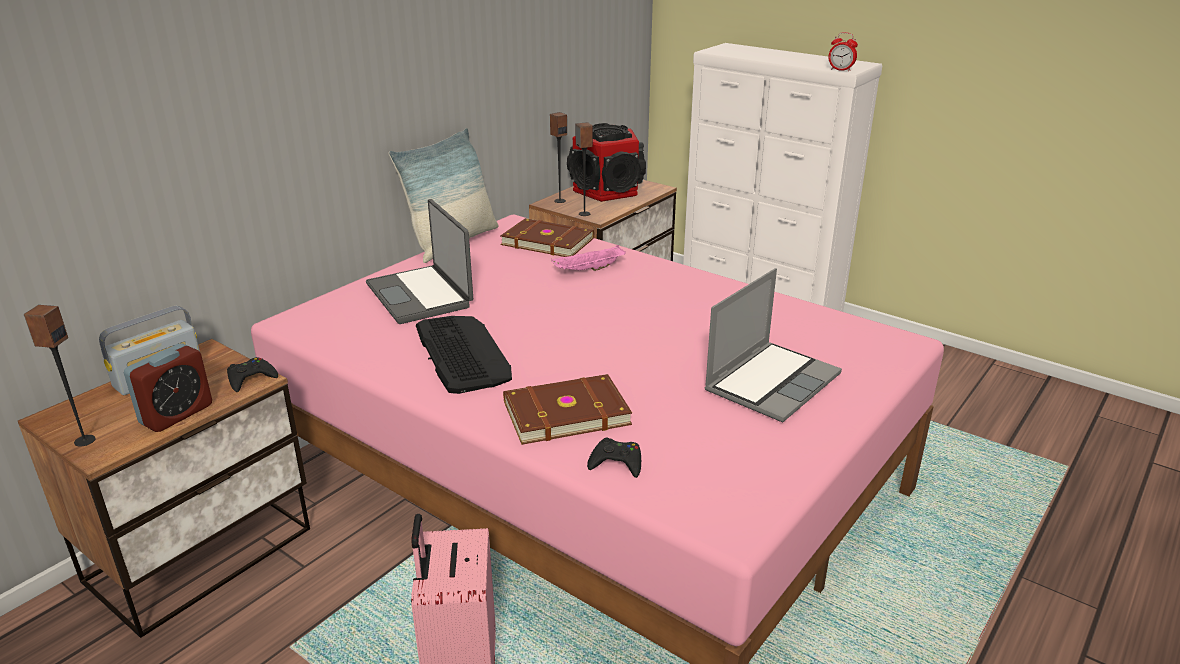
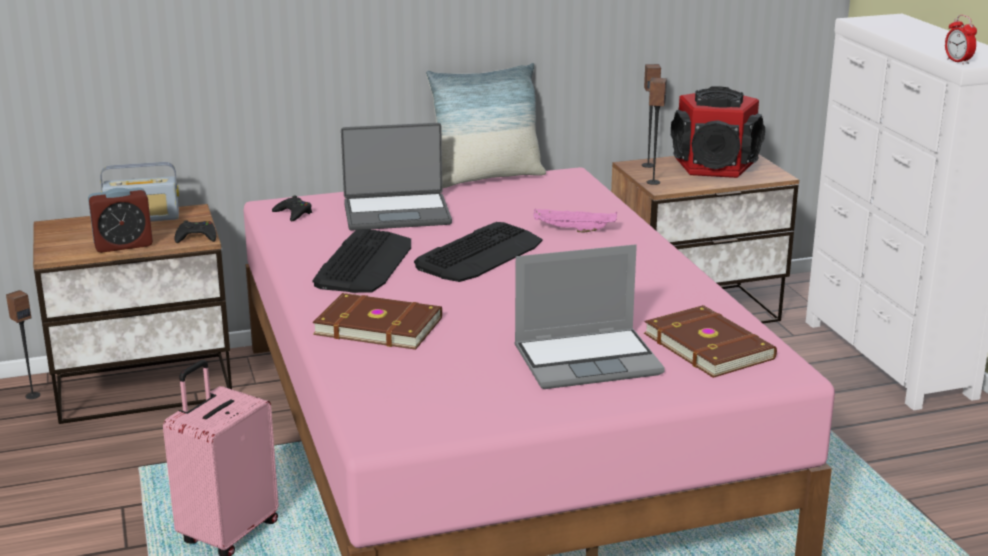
camera: 35 degrees right, 5 degrees down
(84, 440) = (54, 244): speaker -> speaker (32, 395)
(421, 295) = (397, 213): laptop -> laptop turned 105 degrees counterclockwise
(547, 241) = (575, 197): brown book -> brown book (709, 345)
(548, 313) = (480, 254): none -> keyboard
(616, 462) = (363, 369): black game controller -> black game controller (293, 213)

